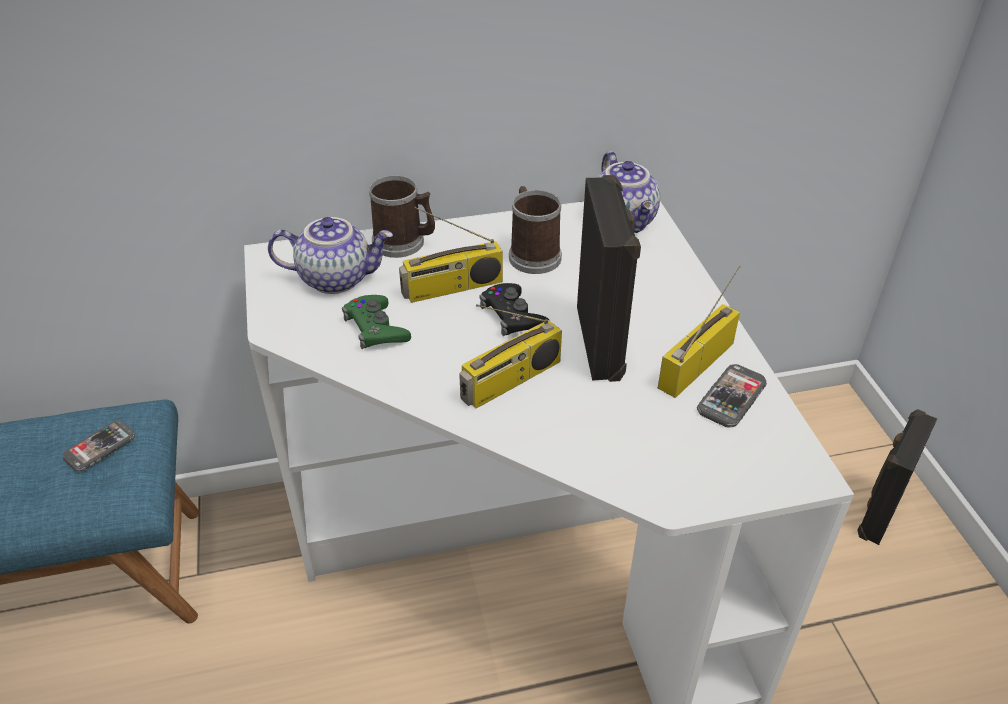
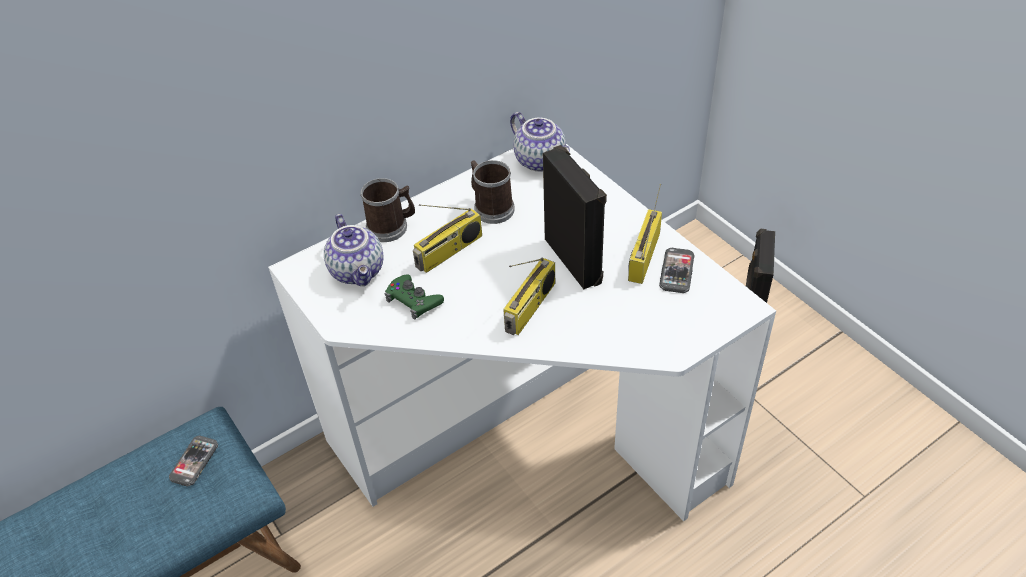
camera: 20 degrees left, 5 degrees up
(336, 278) = (359, 271): teapot -> teapot turned 90 degrees clockwise
(513, 316) = (504, 260): black game controller -> none

